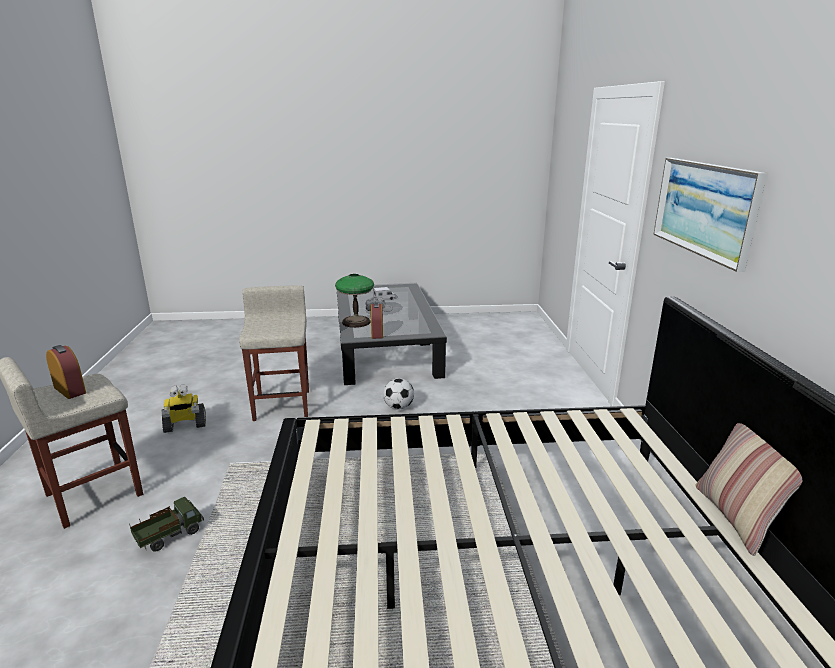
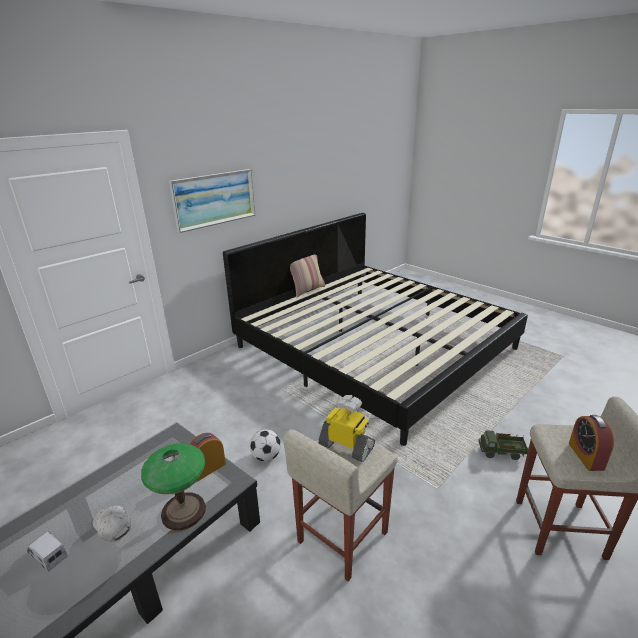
camera: 130 degrees left, 5 degrees up
(185, 425) = (456, 580): toy robot -> toy robot (347, 445)

